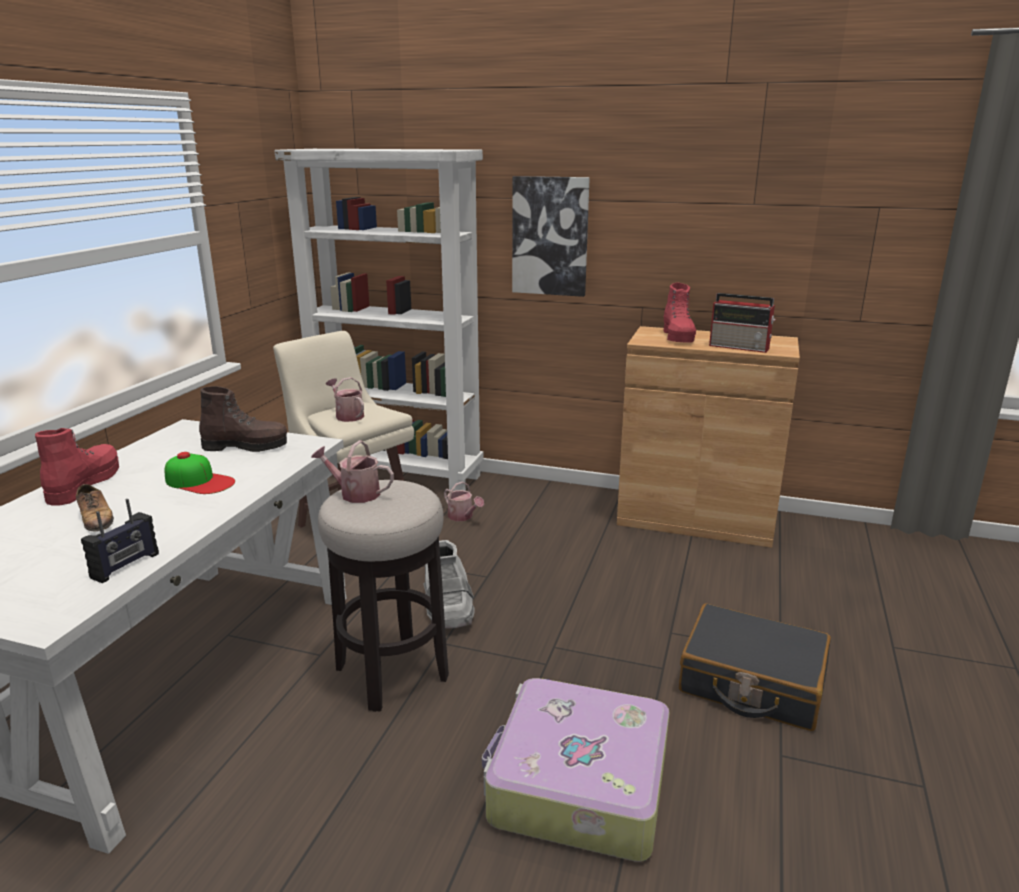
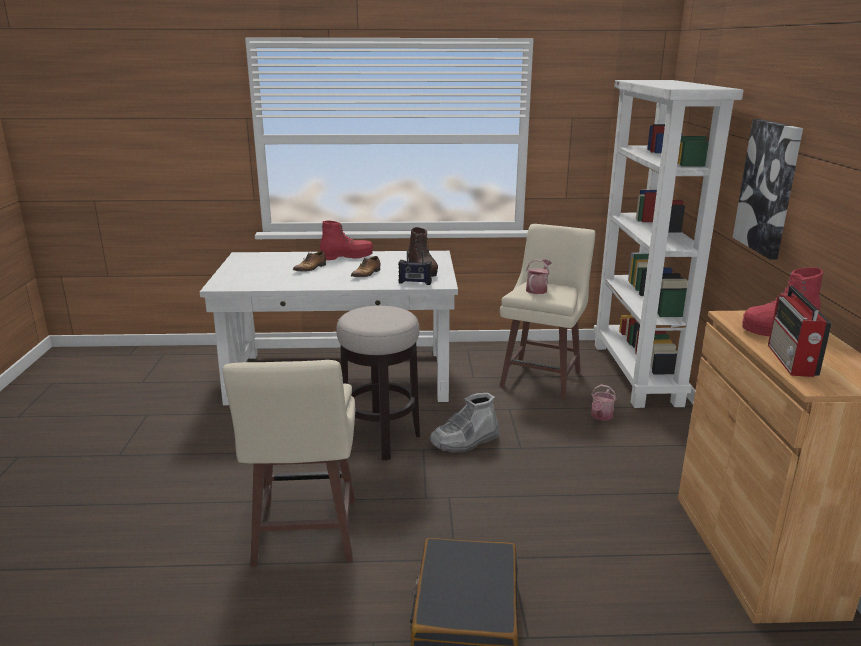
camera: 70 degrees right, 0 degrees up
(126, 566) = (268, 285): radio -> radio (415, 283)
(199, 481) = (366, 274): cap -> shoe
(355, 493) = (379, 308): watering can -> none
(577, 785) = (305, 534): suitcase -> beige stool

